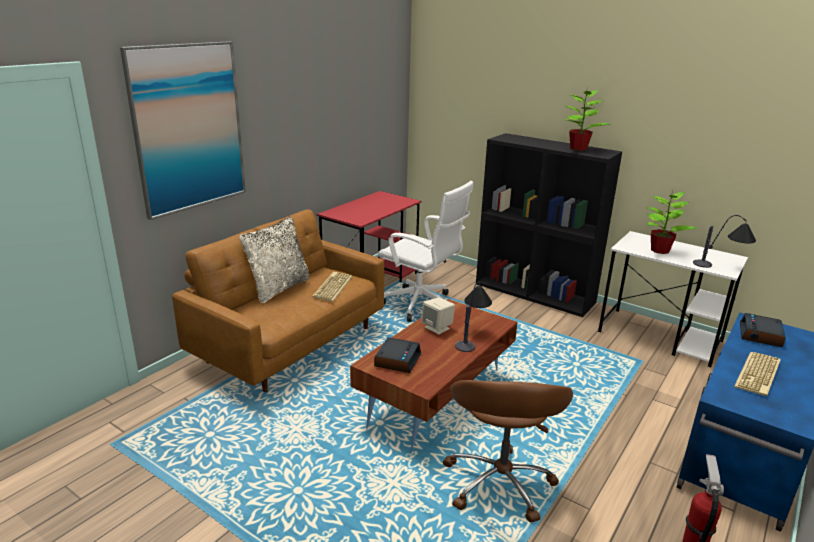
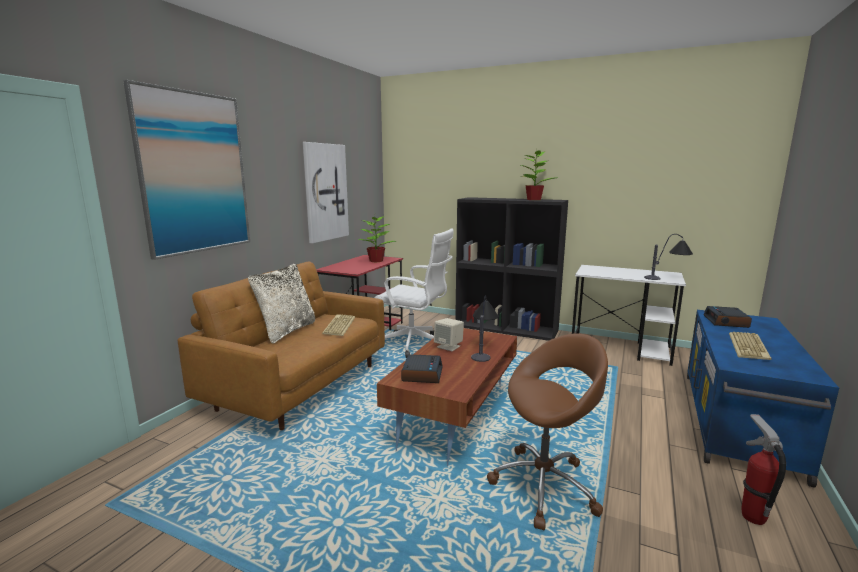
camera: 10 degrees left, 10 degrees down
(333, 126) = (325, 192): none -> picture
(499, 486) = (546, 485): brown office chair -> brown office chair turned 90 degrees counterclockwise
(660, 250) = (613, 273): potted plant -> potted plant (376, 261)

